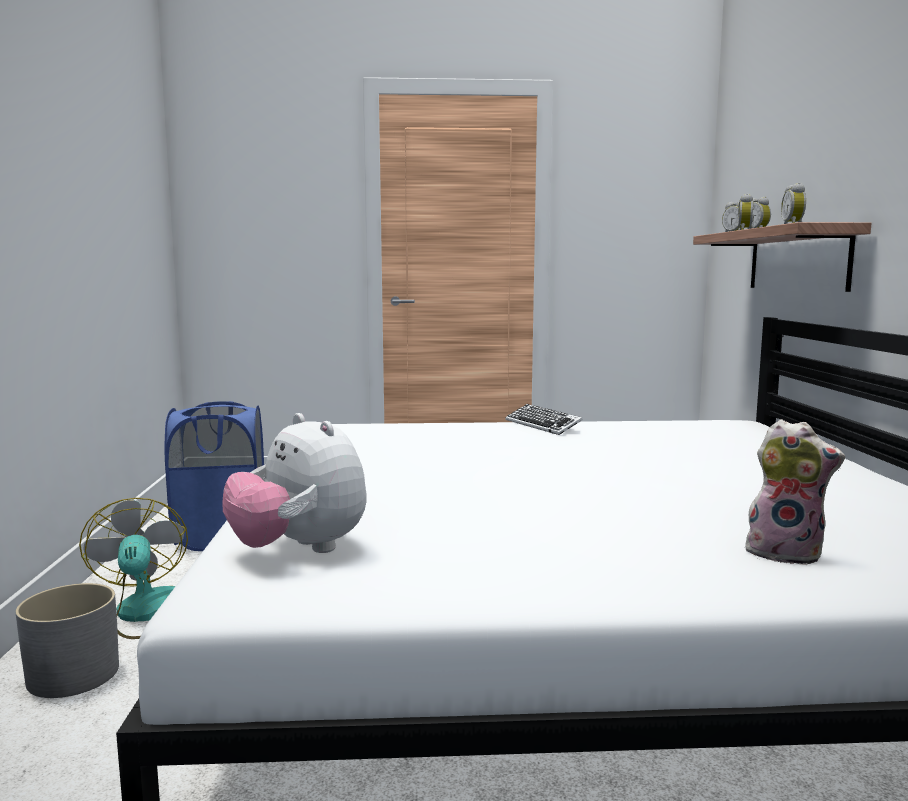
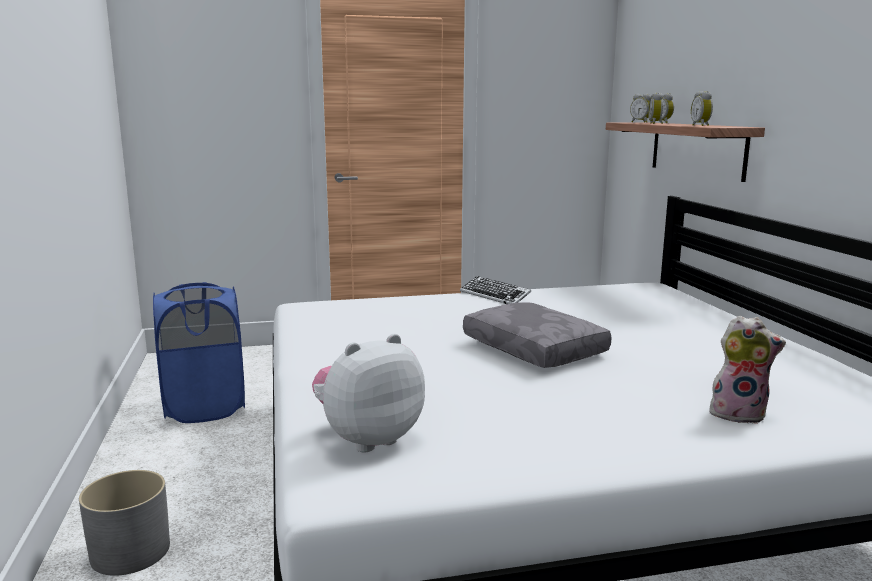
camera: 10 degrees left, 5 degrees up
(150, 614) = (173, 488): fan -> none
(299, 550) = (368, 439): plush toy -> plush toy turned 105 degrees clockwise
(559, 475) = (536, 349): none -> grey pillow

